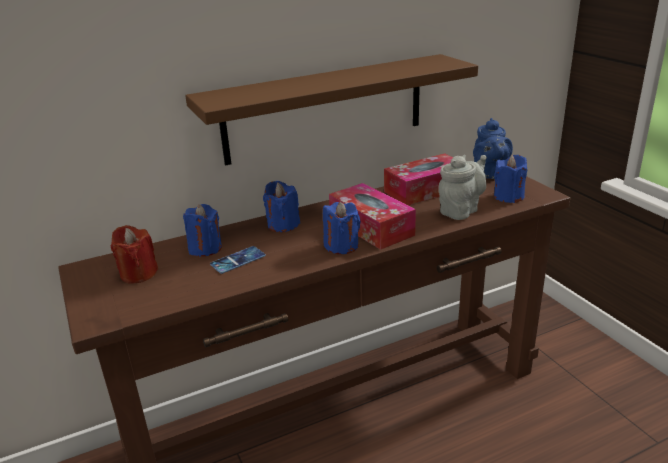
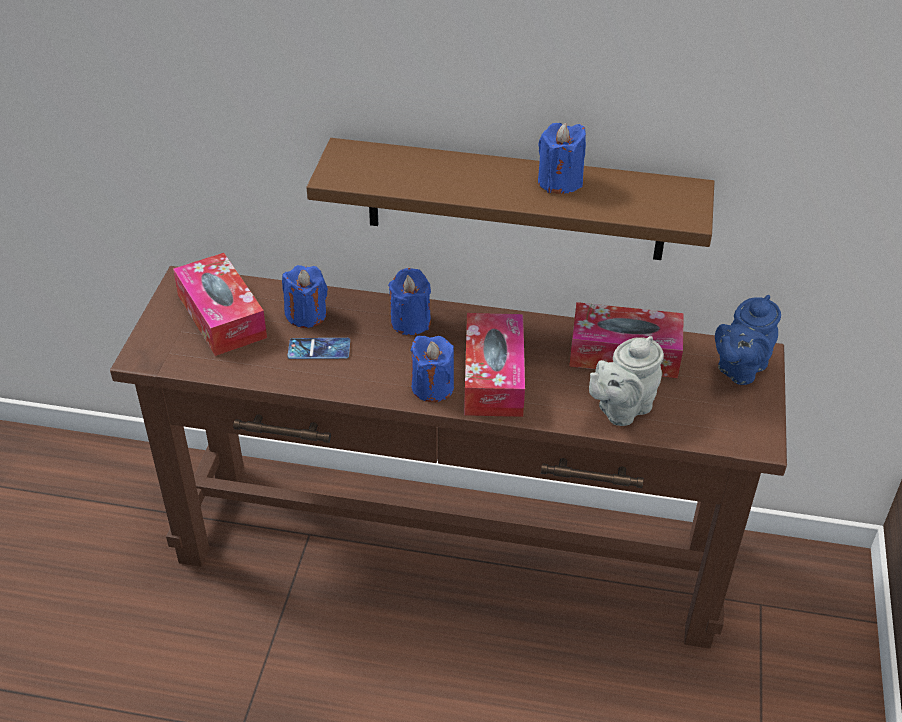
camera: 35 degrees right, 15 degrees up
(138, 274) = (221, 316): red candle -> tissue box
(461, 210) = (621, 409): grey teapot -> grey teapot turned 150 degrees clockwise
(508, 196) = (708, 420): blue candle -> blue candle (560, 182)

